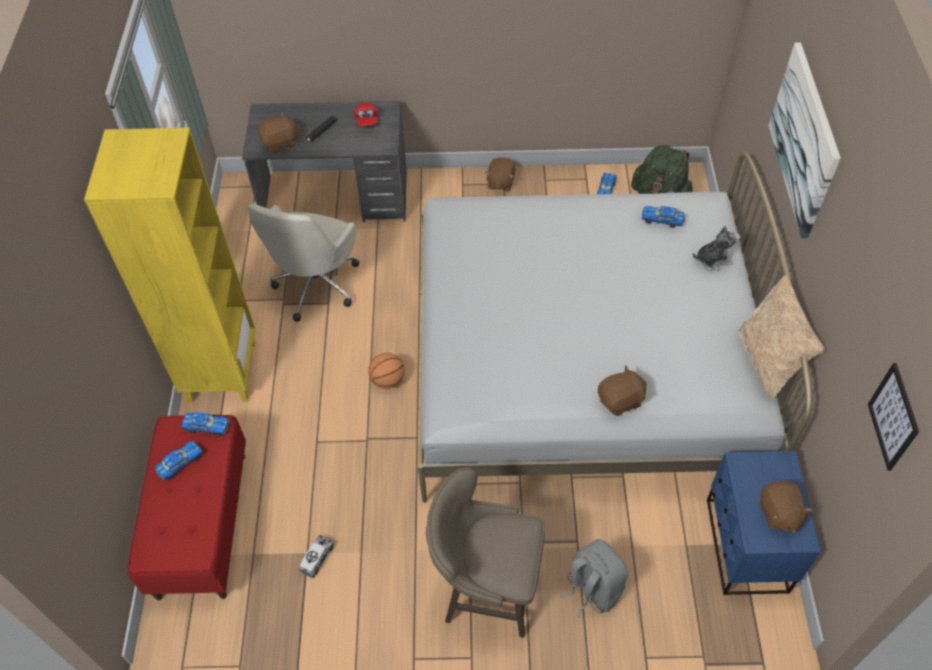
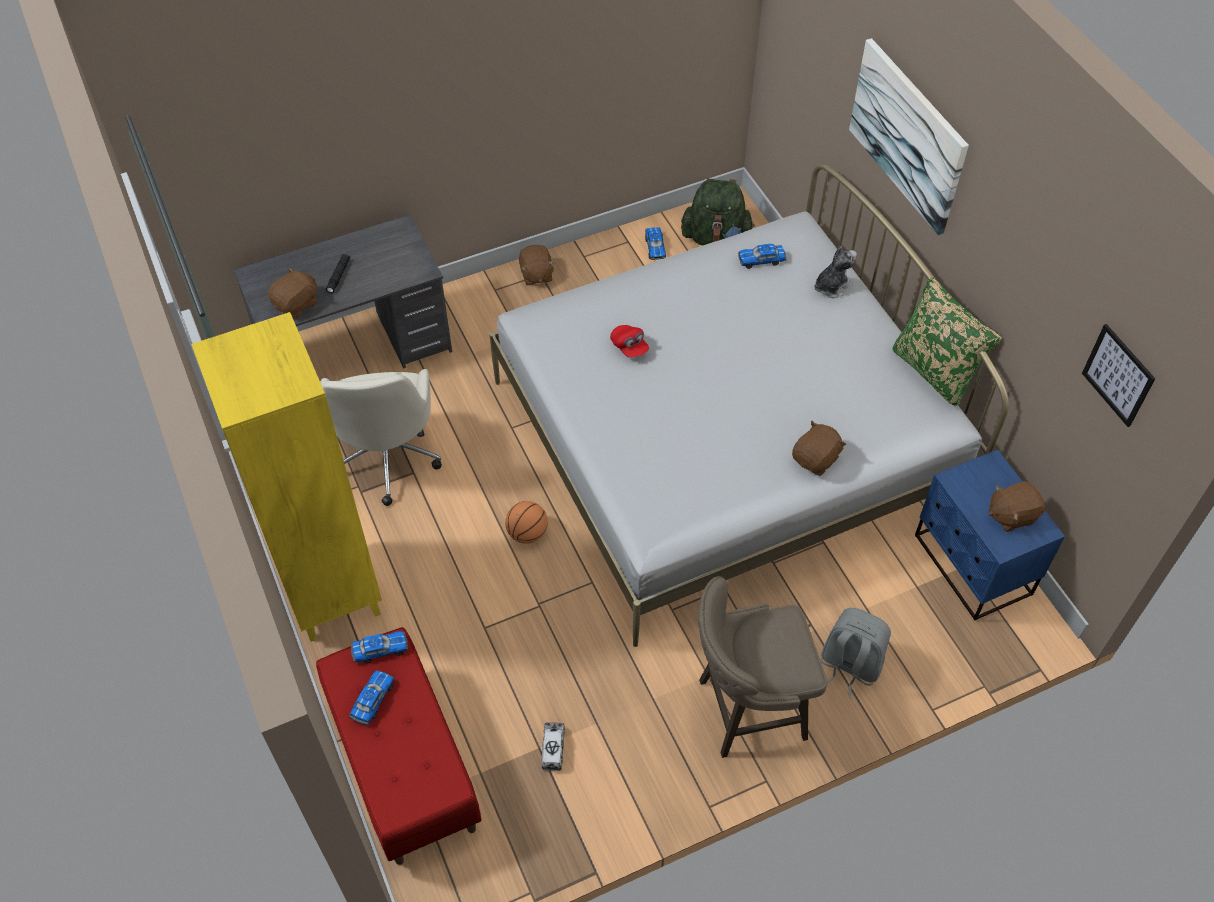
camera: 25 degrees left, 0 degrees up
(366, 120) = (384, 248): red cap -> red cap (629, 347)
(766, 363) = (933, 373): beige pillow -> green pillow
(779, 513) = (1011, 515): brown plush toy -> brown plush toy turned 105 degrees clockwise

